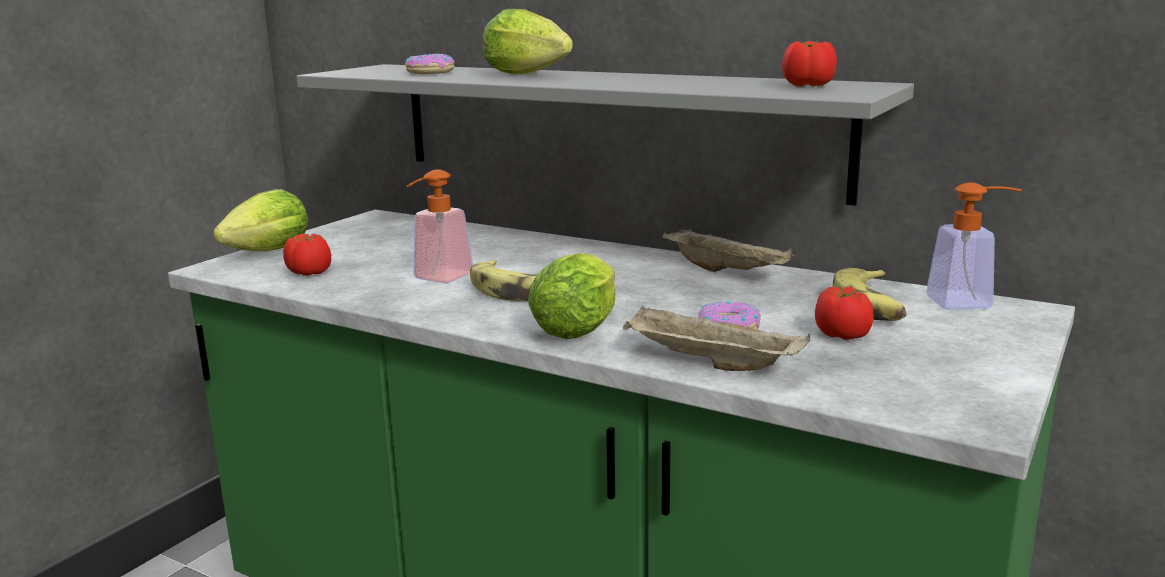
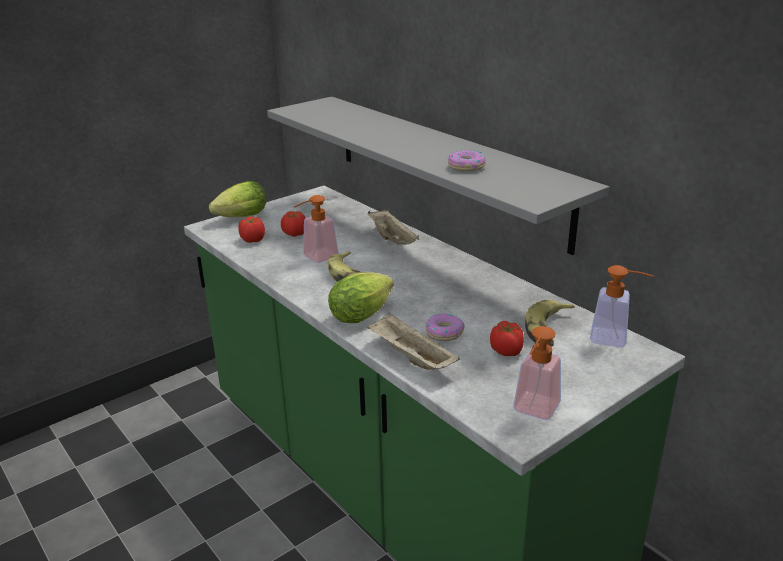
camera: 20 degrees right, 10 degrees up
(430, 72) = (340, 118): donut -> donut (466, 167)
(530, 75) = (392, 132): lettuce -> none
(728, 271) = (488, 281): beige tray -> beige tray (393, 240)
(808, 86) = (533, 181): tomato -> tomato (295, 234)
(965, 392) = (533, 411): none -> soap dispenser

